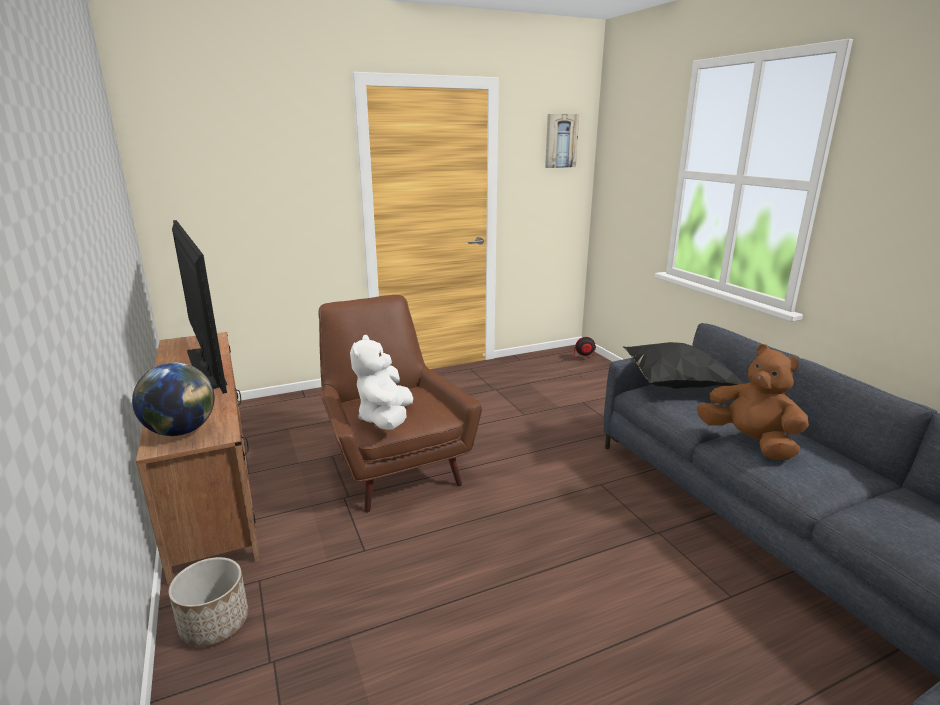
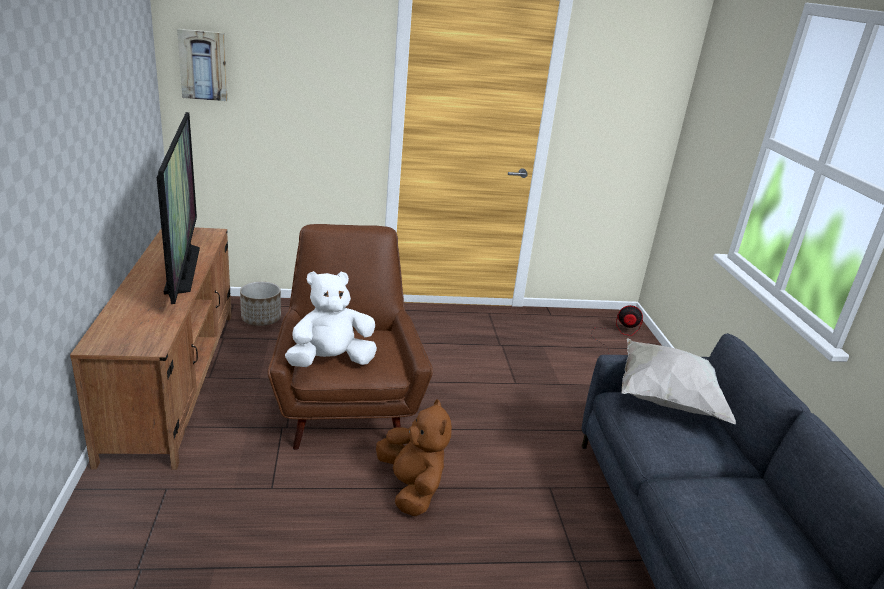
camera: 15 degrees right, 5 degrees up
(181, 431) = (122, 333): globe -> none
(214, 623) = (111, 517): planter -> planter (261, 318)
(386, 419) = (331, 361): white plush toy -> white plush toy turned 45 degrees clockwise
(560, 141) = (645, 69): picture -> picture (203, 65)
(673, 385) = (666, 399): black pillow -> white pillow
(749, 442) = (701, 495): brown plush toy -> brown plush toy (412, 488)

